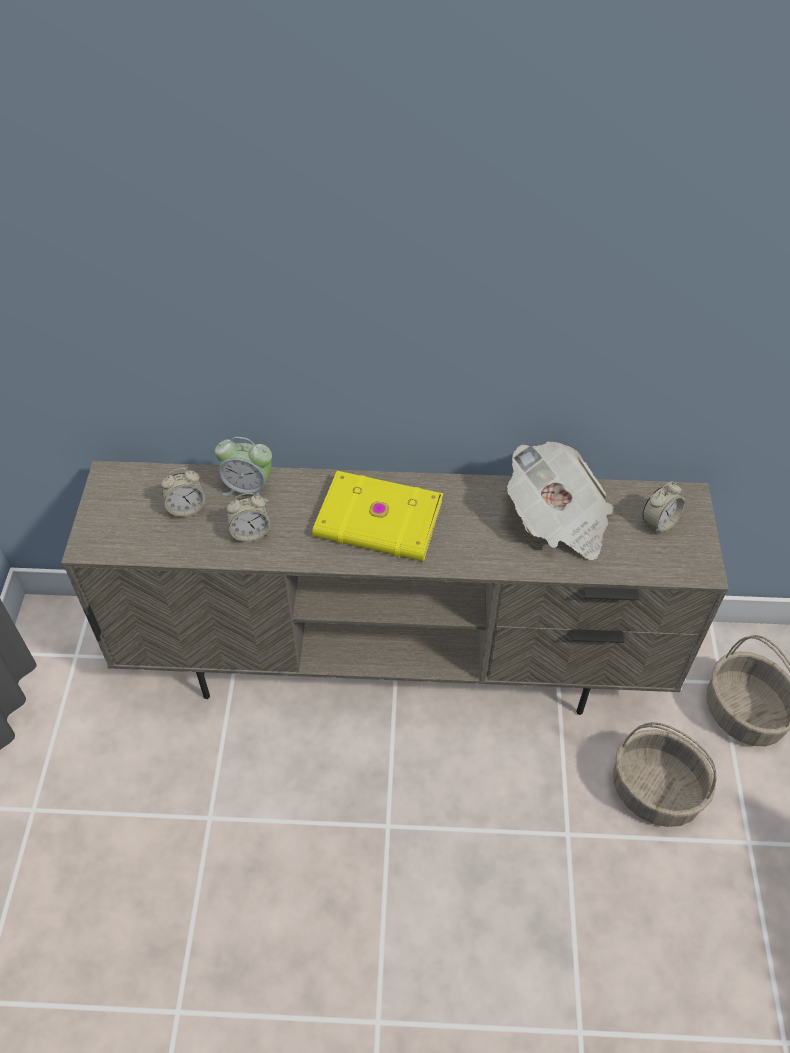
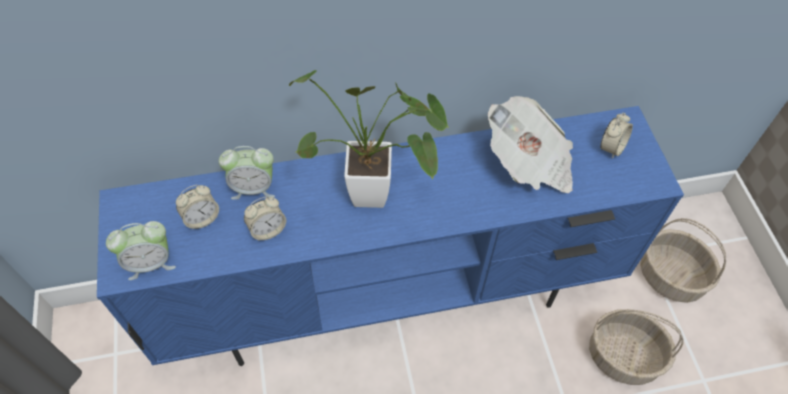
camera: 15 degrees left, 5 degrees up
(123, 541) = (150, 263): none -> alarm clock
(379, 522) = (379, 196): yellow book -> potted plant
(397, 663) = (393, 297): beige tv stand -> blue tv stand

